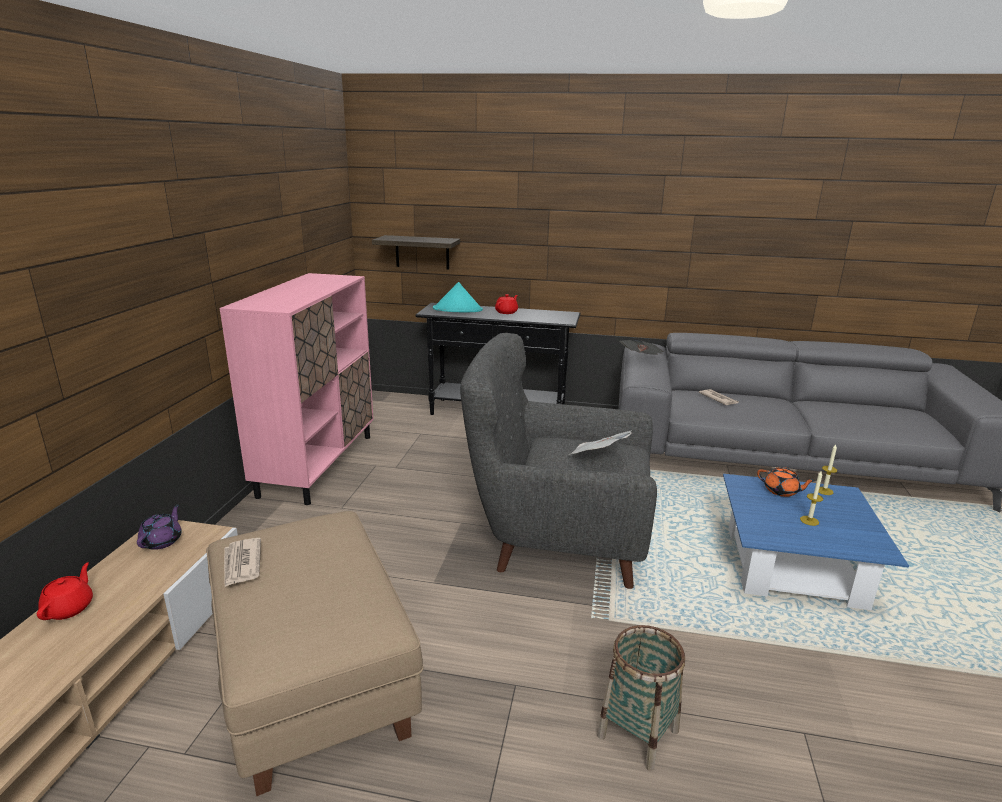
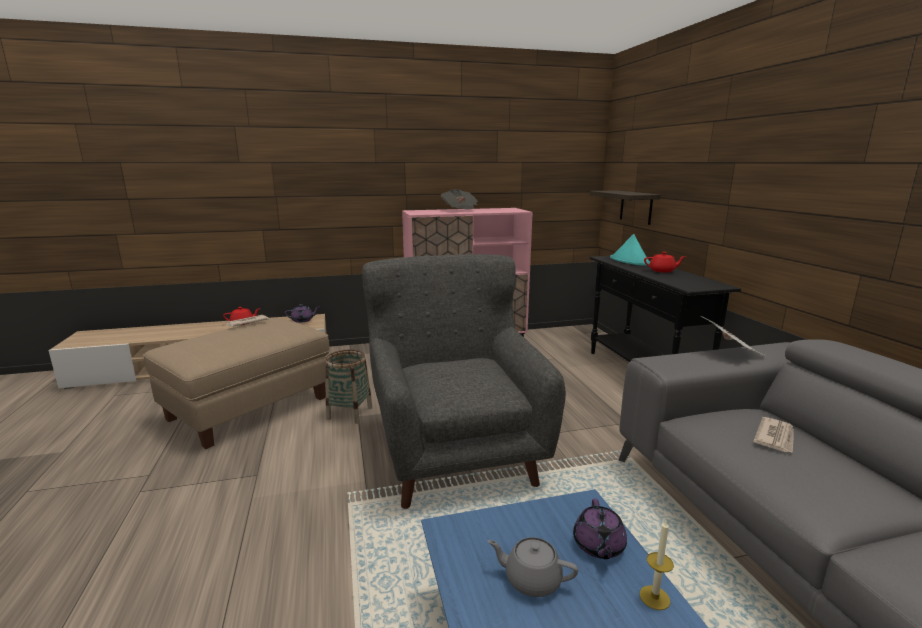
camera: 65 degrees right, 5 degrees down
(598, 457) = (459, 379): newspaper -> newspaper (460, 211)
(637, 733) = (209, 545): basket -> basket (349, 413)
(781, 491) = (598, 546): orange teapot -> purple teapot
(809, 520) = (531, 579): candle -> grey teapot

